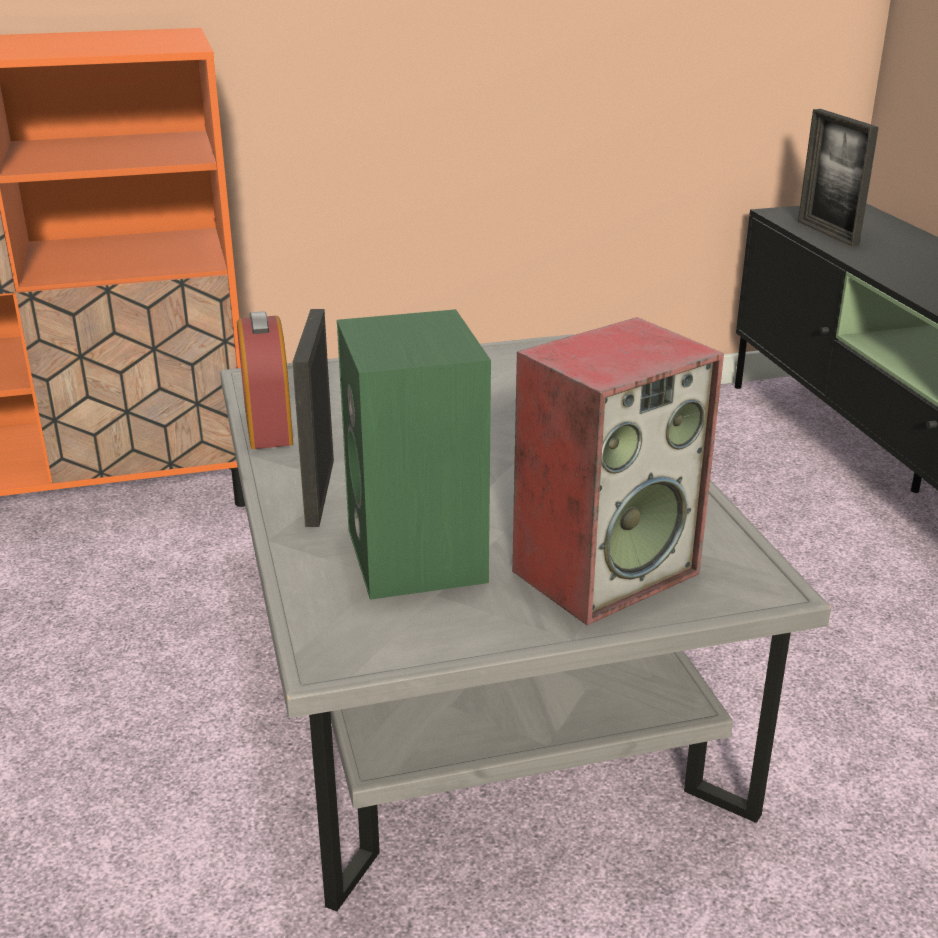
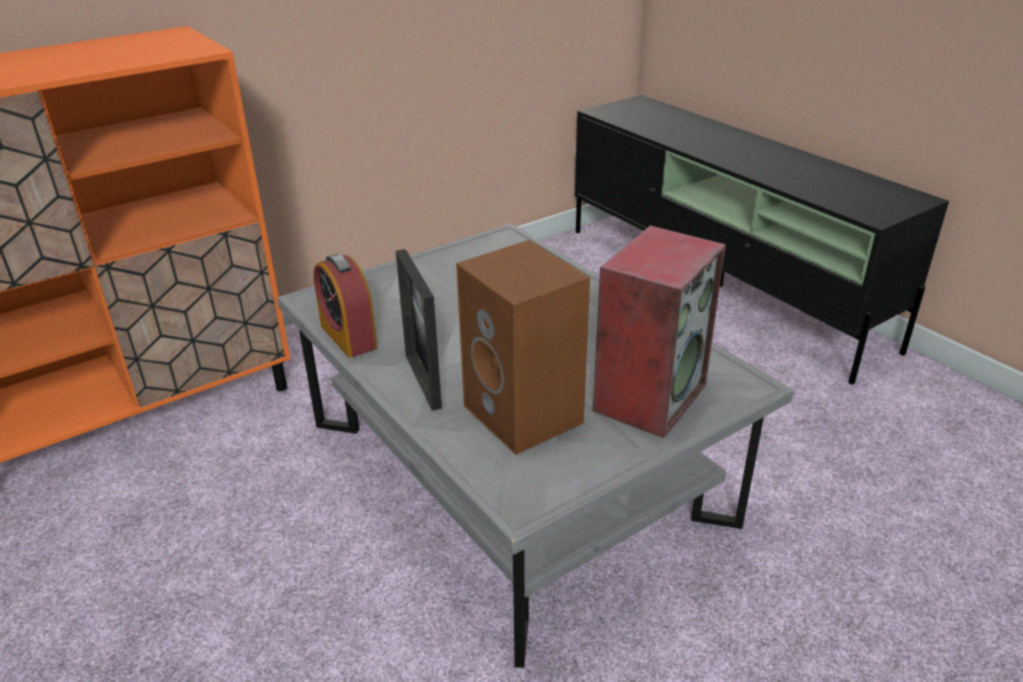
camera: 20 degrees left, 5 degrees up
(420, 557) = (526, 415): green speaker -> brown speaker
(827, 233) = (638, 123): picture frame -> none

